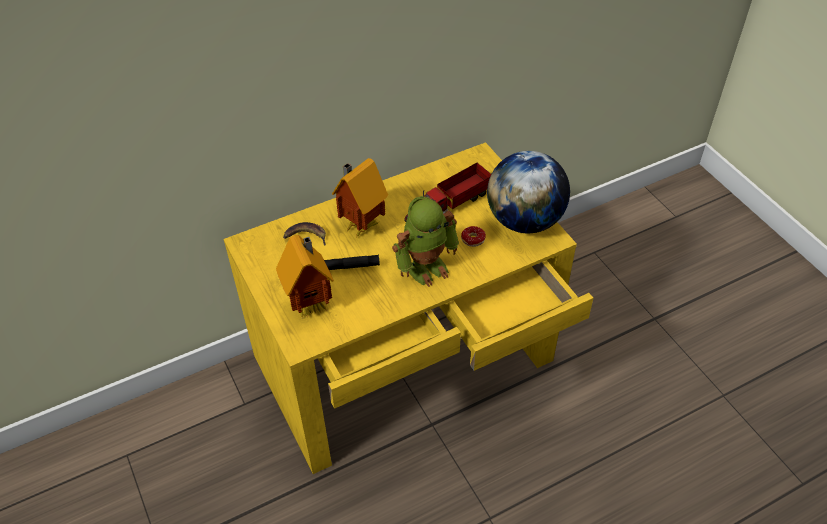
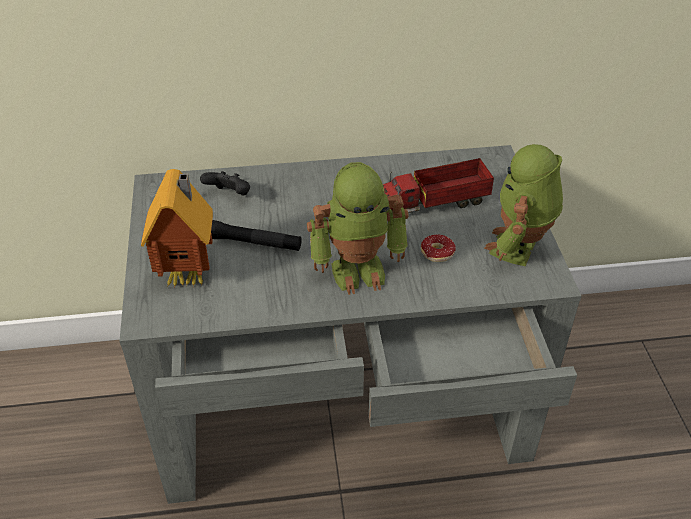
camera: 20 degrees right, 5 degrees down
(305, 236) = (229, 195): banana -> black game controller
(360, 225) = (302, 200): toy house -> none
(413, 369) = (347, 414): yellow desk -> grey desk
(524, 221) = (519, 248): globe -> toy robot

